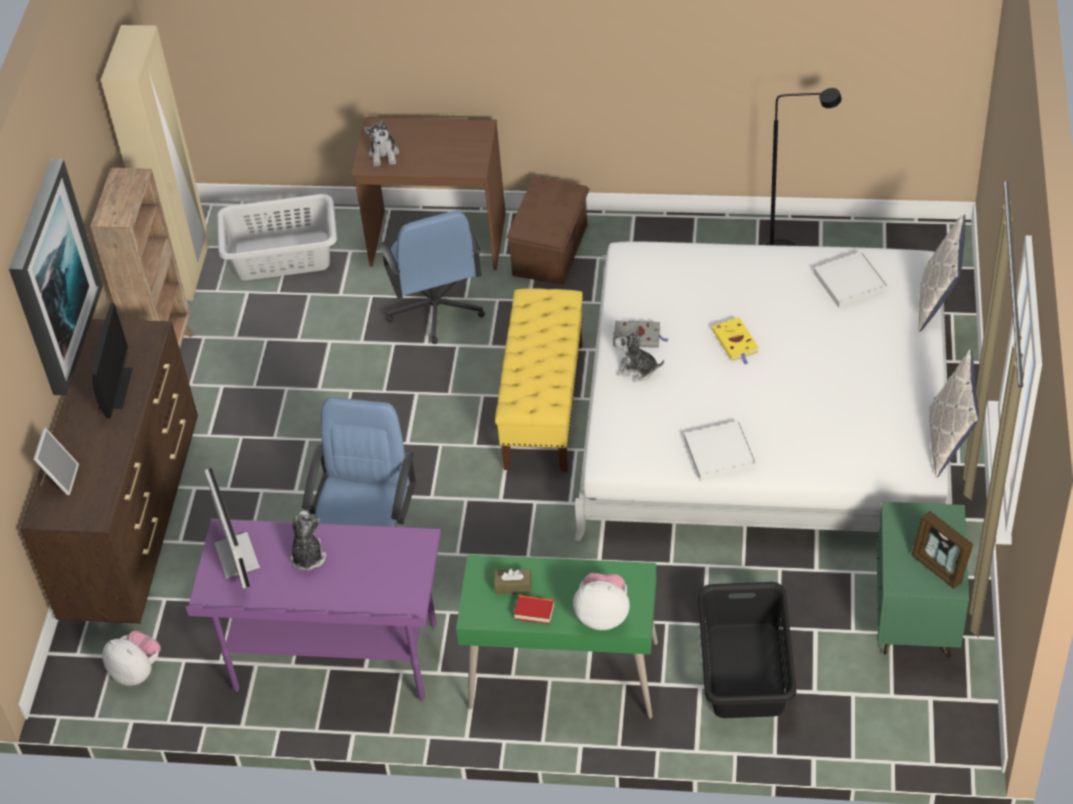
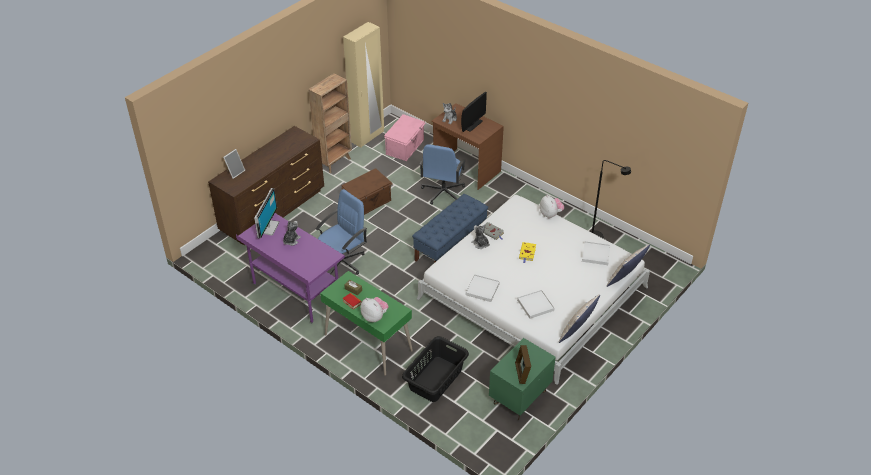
camera: 30 degrees right, 5 degrees down
(51, 277) = (274, 98): picture -> none
(115, 388) = (280, 152): monitor -> monitor (472, 124)
(137, 671) = (229, 260): plush toy -> plush toy (550, 214)
(282, 255) = (405, 147): grey laundry basket -> pink storage box
(544, 406) = (450, 246): yellow bench -> blue bench
(551, 249) = (506, 192): brown storage box -> brown storage box (368, 203)
(838, 431) = (535, 305): none -> white tray

